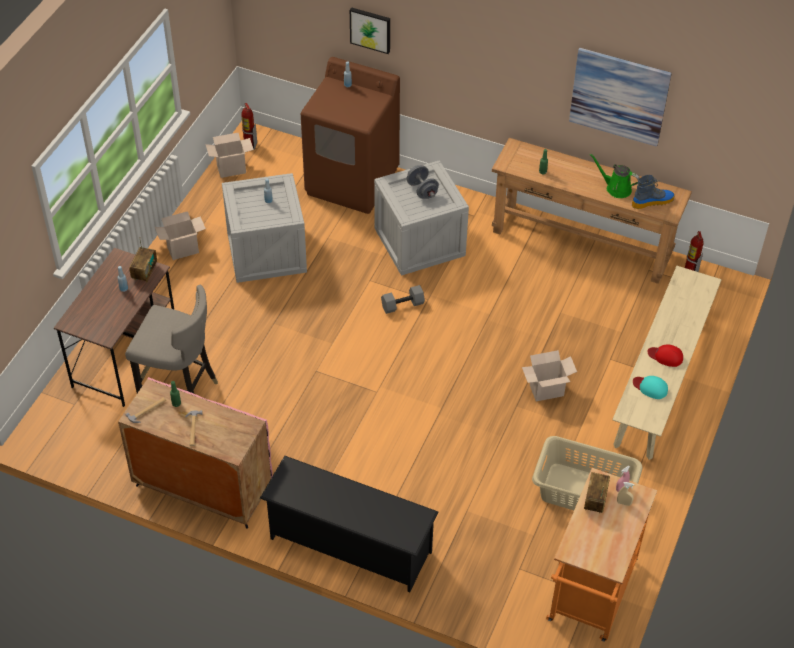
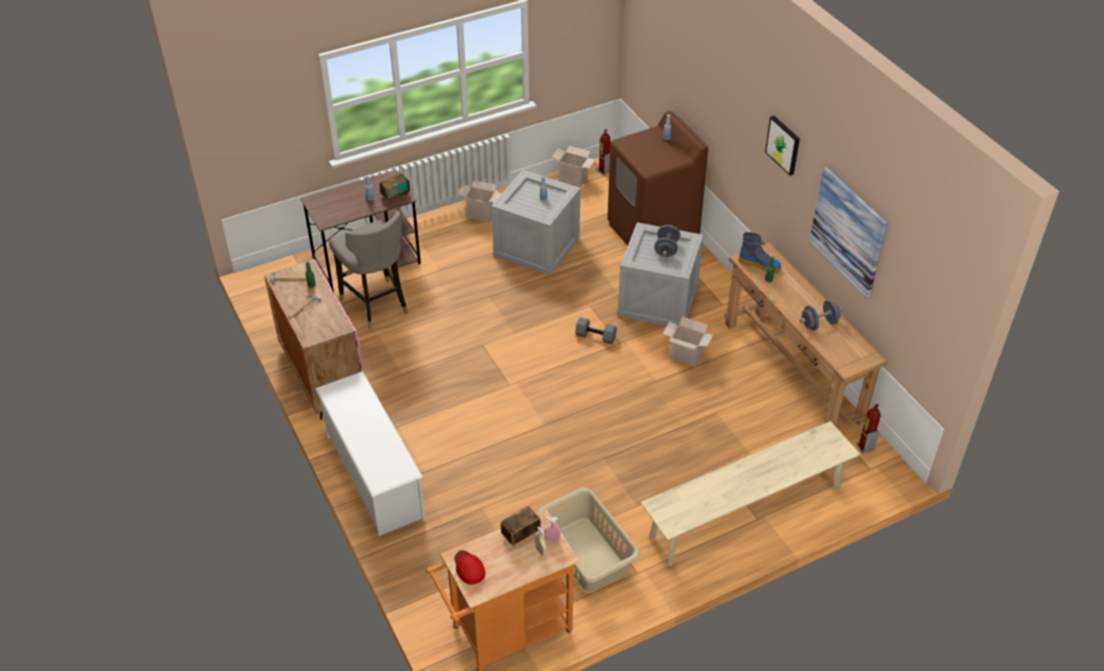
camera: 40 degrees right, 5 degrees down
(349, 545) = (374, 476): black shoe rack -> white shoe rack
(370, 29) = (697, 93): picture -> picture (784, 145)
(546, 391) = (639, 462): cardboard box -> cardboard box (684, 356)
(616, 188) = (819, 324): green watering can -> grey dumbbell
(650, 387) = (699, 498): turquoise cap -> none
(652, 201) = (841, 350): boot -> boot (760, 265)
(665, 356) = (740, 483): red cap -> red cap (469, 568)

